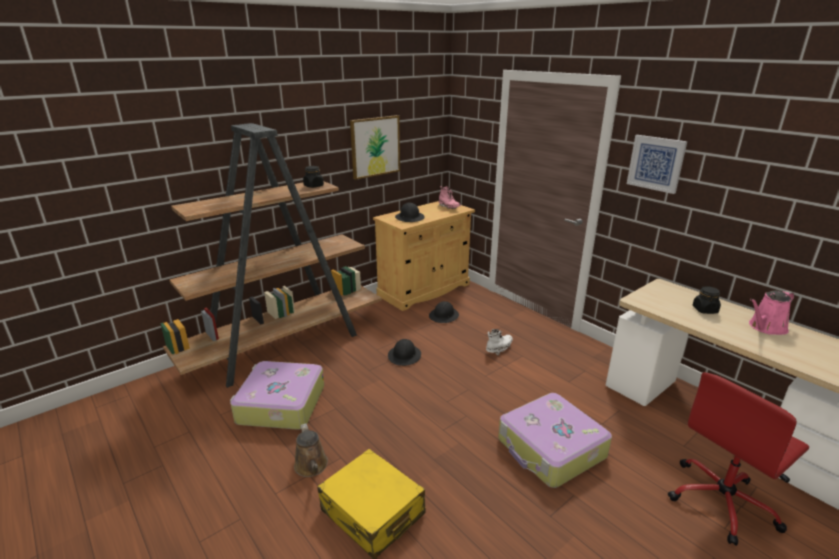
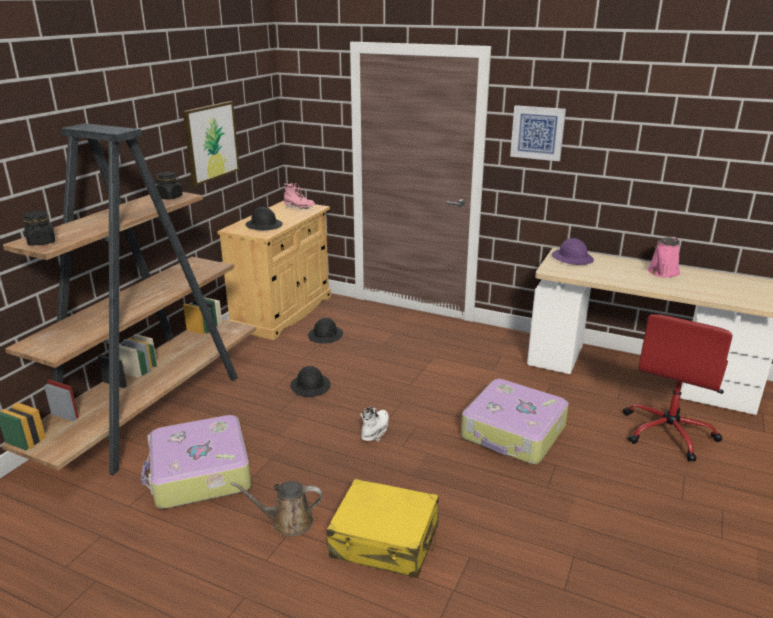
camera: 25 degrees left, 0 degrees up
(312, 467) = (288, 522): brown watering can -> brown watering can turned 135 degrees clockwise
(499, 349) = (406, 355): white boot -> white boot (375, 432)
(670, 293) = (572, 258): none -> purple hard hat
(704, 310) = (609, 267): black jar -> black jar (41, 242)

